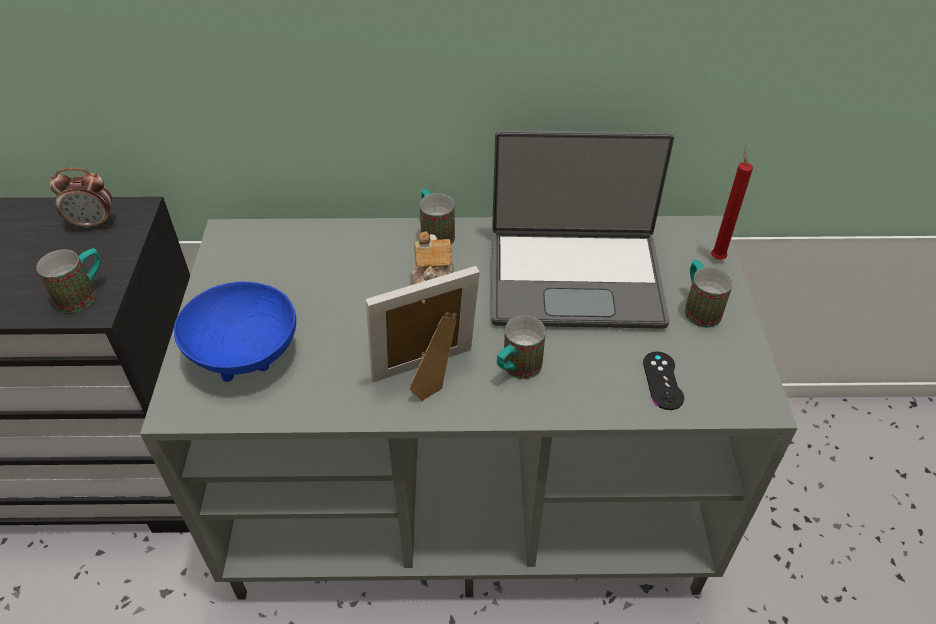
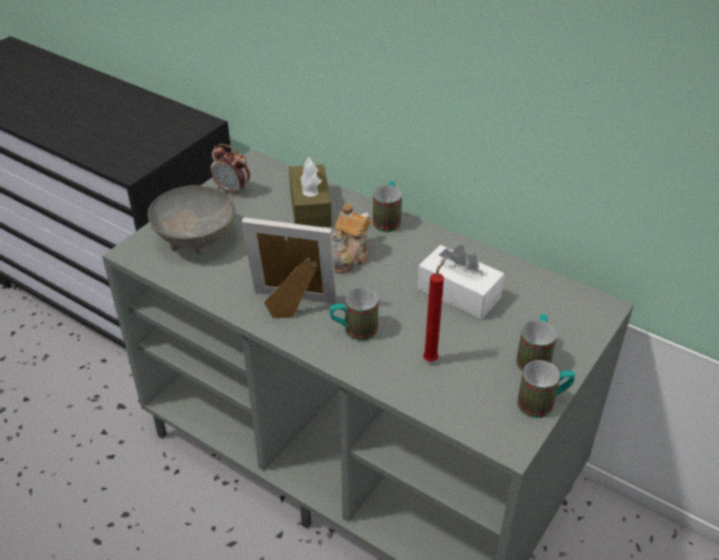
camera: 35 degrees right, 5 degrees down
(84, 294) = (132, 160): mug -> mug (543, 403)
(94, 223) = (174, 122): alarm clock -> alarm clock (232, 190)
(247, 355) = (197, 241): blue bowl -> grey bowl
(342, 257) = (310, 208): none -> brown tissue box
(575, 278) = (459, 293): laptop -> white tissue box
(663, 380) = (451, 390): black game controller -> none
(717, 257) = (591, 330): red candle -> red candle (431, 359)

